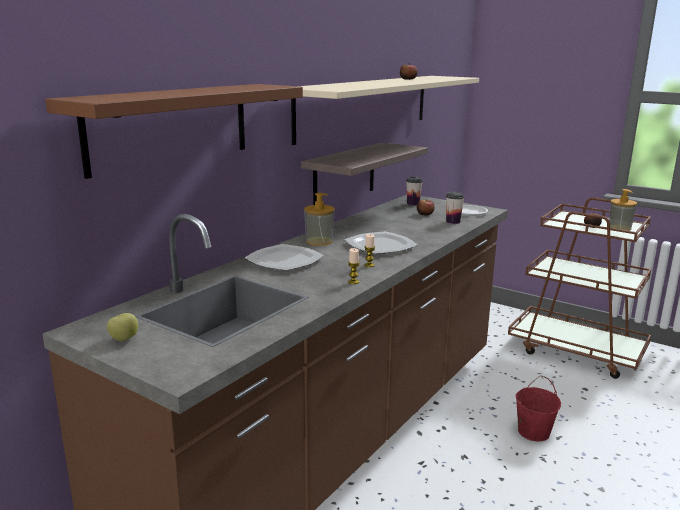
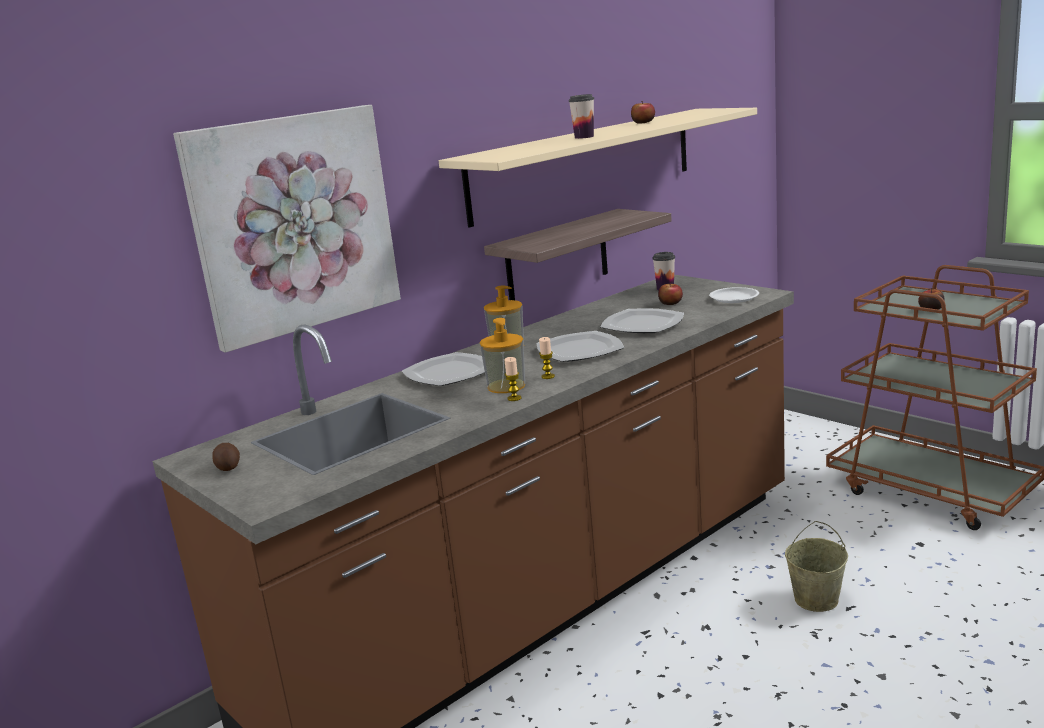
camera: 15 degrees right, 0 degrees up
(124, 339) = (228, 467): apple -> potato
(171, 126) = (293, 223): brown shelf -> picture
(416, 228) = (643, 325): none -> plate
(453, 221) = (701, 313): cup -> cup (584, 137)
(533, 432) = (816, 599): red bucket -> beige bucket
(619, 228) = (973, 309): soap dispenser -> soap dispenser (506, 386)

